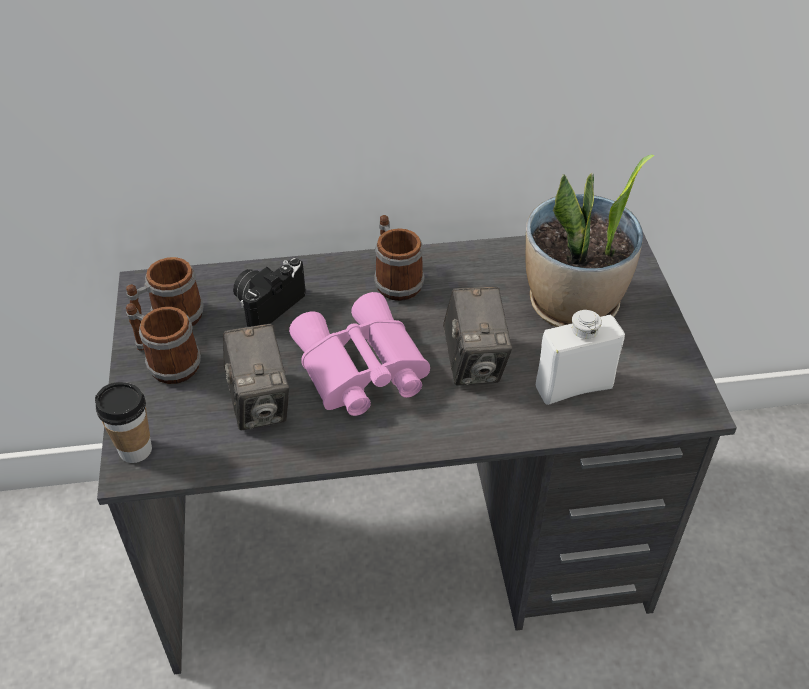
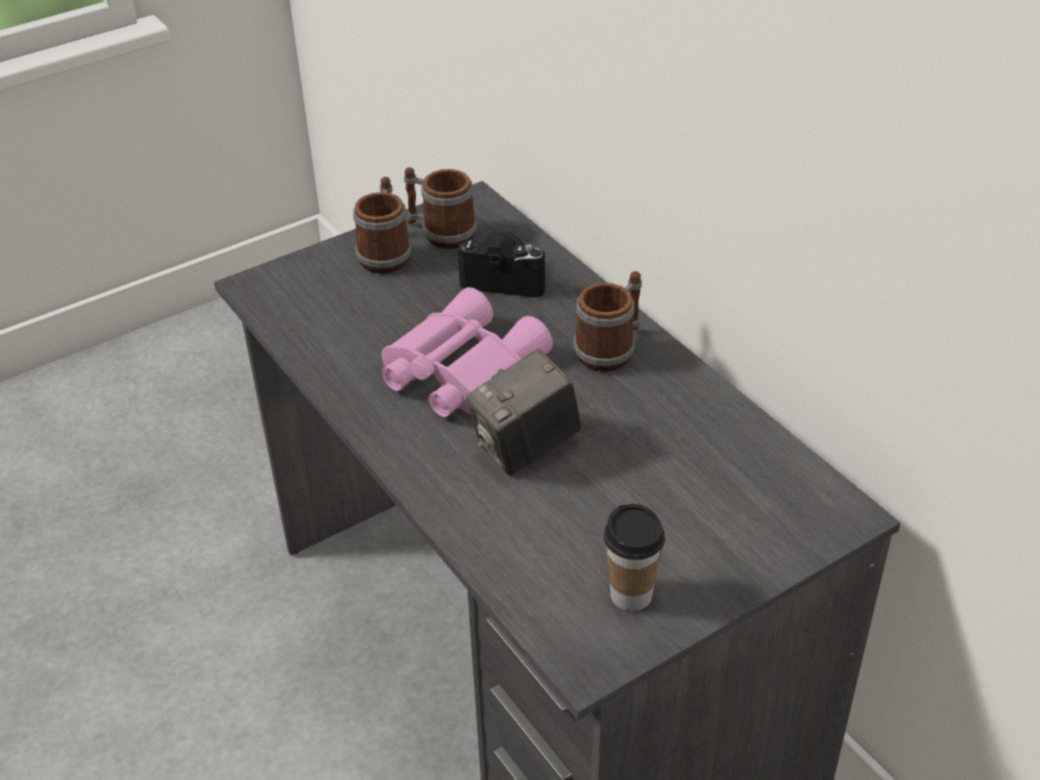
camera: 65 degrees right, 5 degrees down
(135, 450) = (275, 278): cup -> cup (631, 595)
(260, 404) = (371, 325): camera -> none
(572, 305) = (683, 501): potted plant -> none
(573, 387) = (544, 540): white bottle -> none

